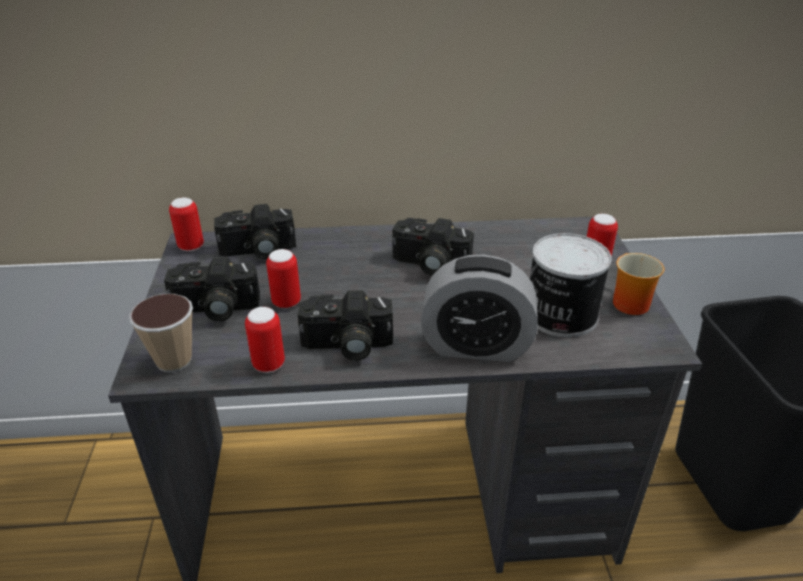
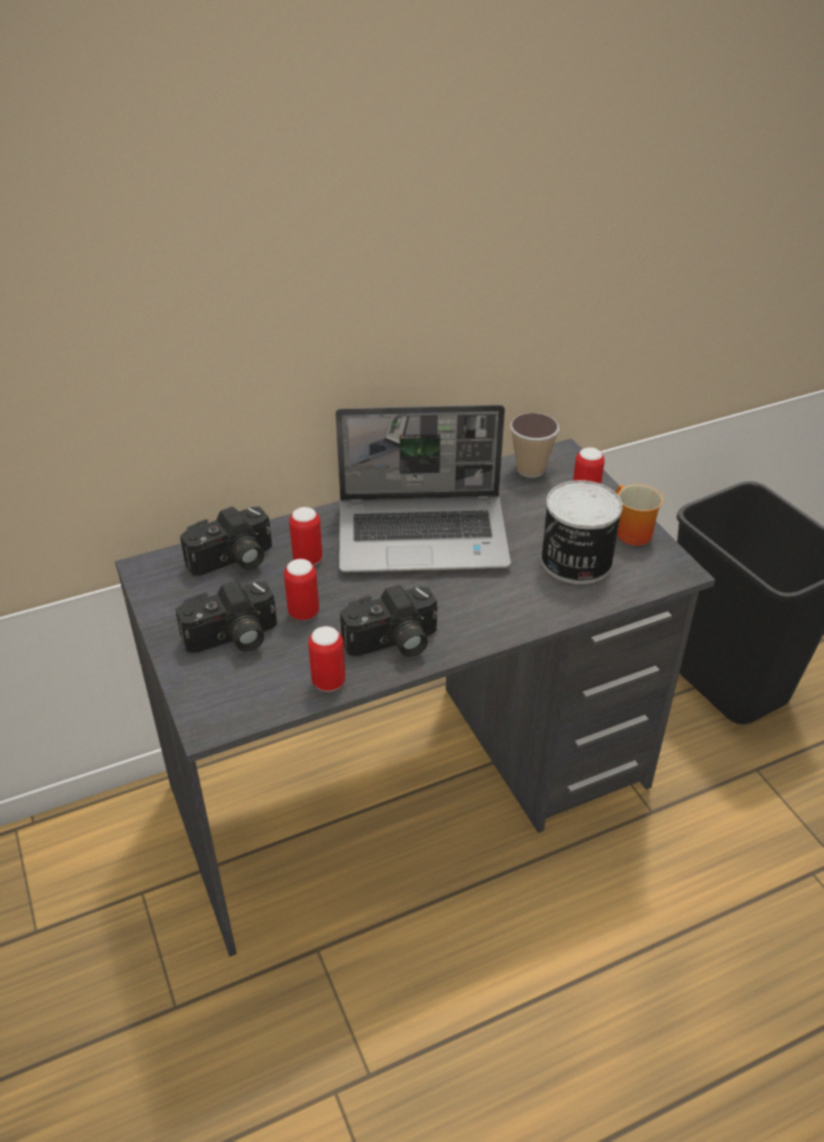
camera: 20 degrees left, 5 degrees up
(174, 361) = (230, 703): cup -> cup (530, 469)
(191, 246) = (152, 572): can -> can (308, 559)
(429, 264) = (424, 535): camera -> laptop
(476, 346) = (515, 612): alarm clock -> none

